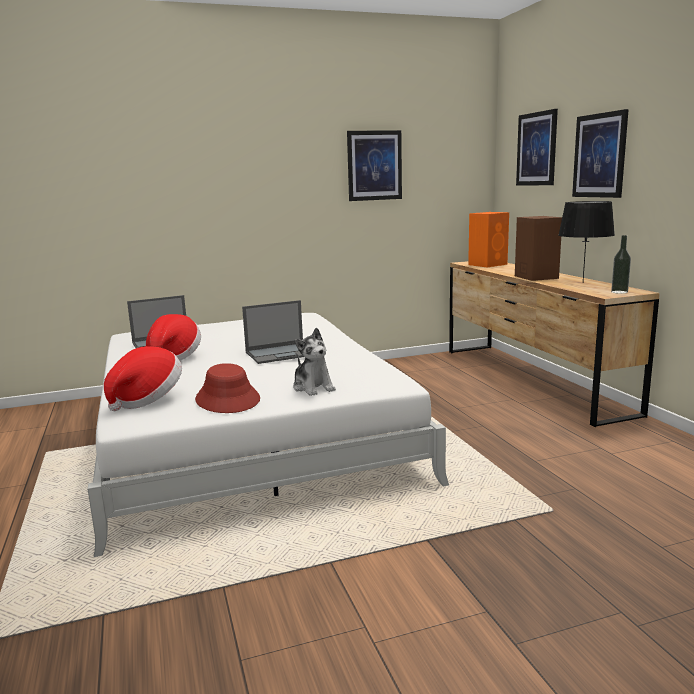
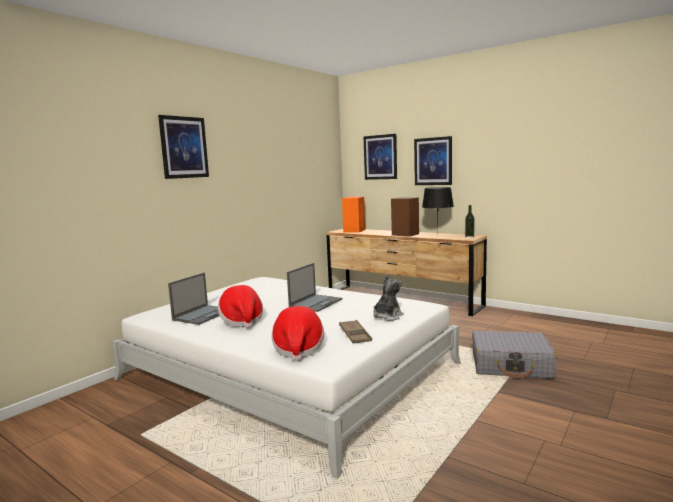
camera: 35 degrees left, 5 degrees down
(228, 399) = (355, 335): red hat -> brown tray
(313, 387) = (387, 317): plush toy -> plush toy turned 75 degrees counterclockwise
(374, 165) = (284, 167): picture -> picture (184, 147)
(516, 513) = (511, 365): none -> grey suitcase

